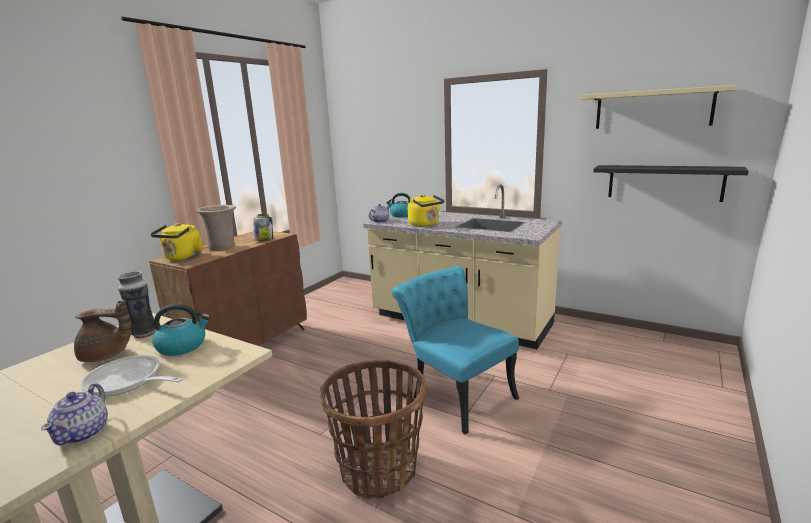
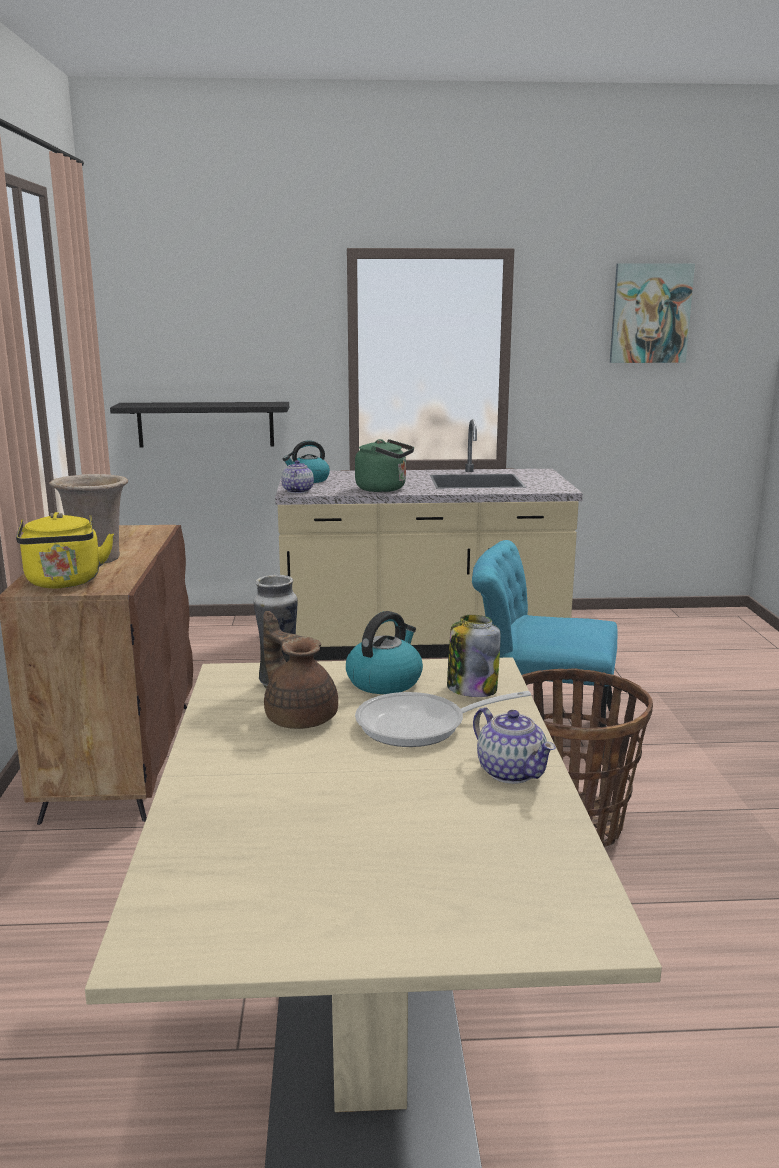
camera: 35 degrees left, 0 degrees up
(106, 356) = (299, 717): brown teapot -> brown teapot turned 90 degrees counterclockwise
(264, 240) = (146, 539): jar -> jar (471, 689)
(425, 224) = (384, 489): yellow kettle -> green kettle
(652, 109) = (650, 313): beige shelf -> picture
(664, 182) = (665, 409): black shelf -> black shelf (205, 424)

